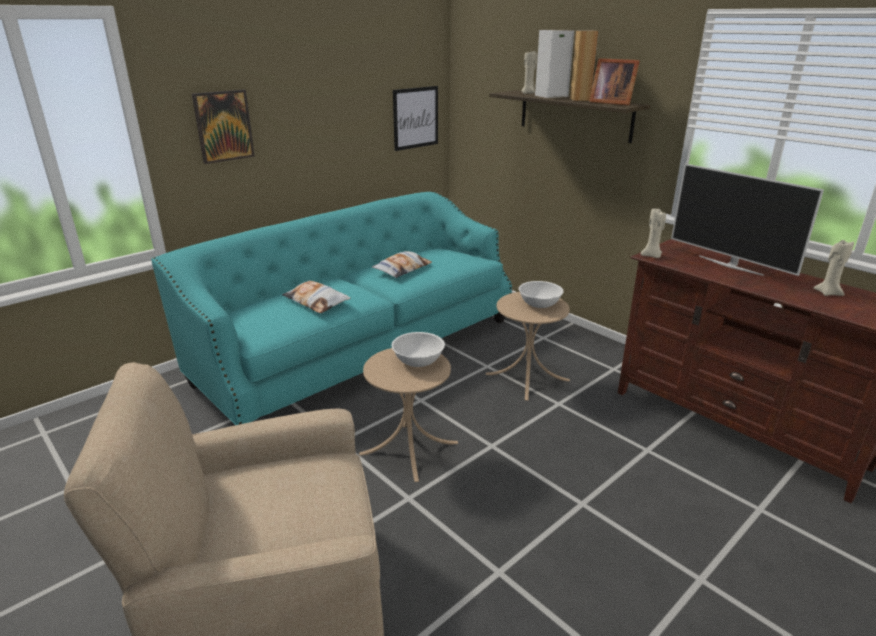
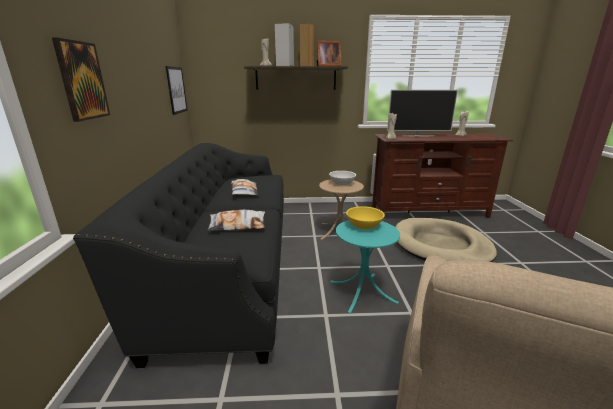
camera: 50 degrees left, 5 degrees down
(359, 349) = (230, 263): turquoise sofa -> black sofa
(409, 448) = (362, 291): beige side table -> turquoise side table
(418, 361) = (364, 226): white bowl -> yellow bowl
(623, 474) = (441, 246): none -> beige dog bed

